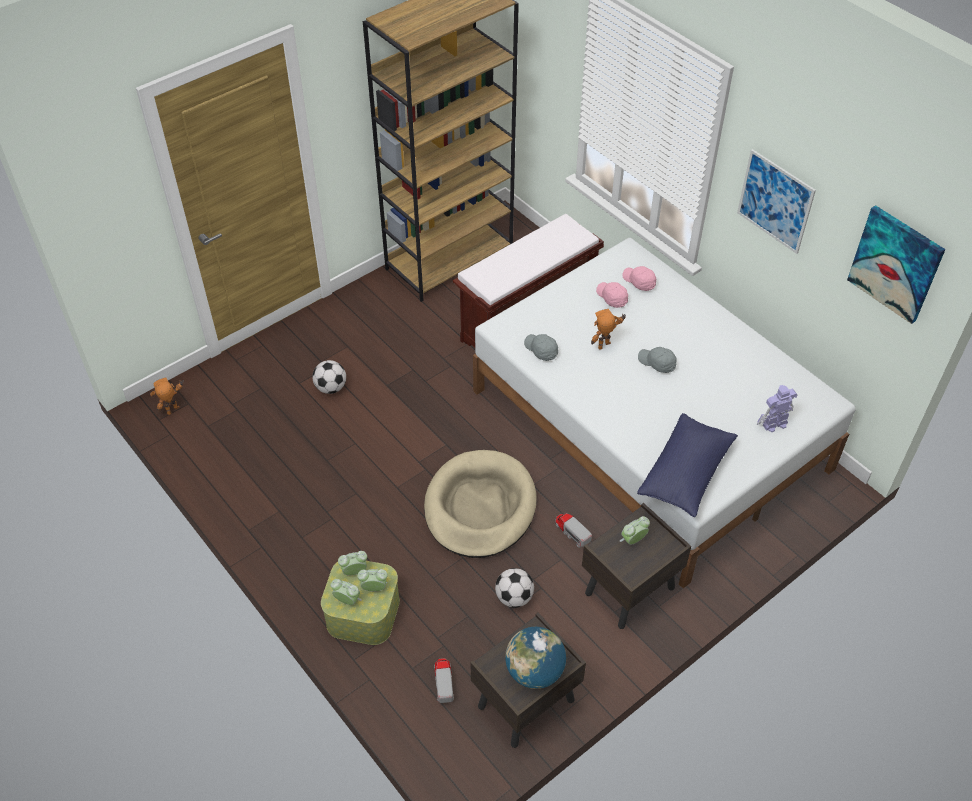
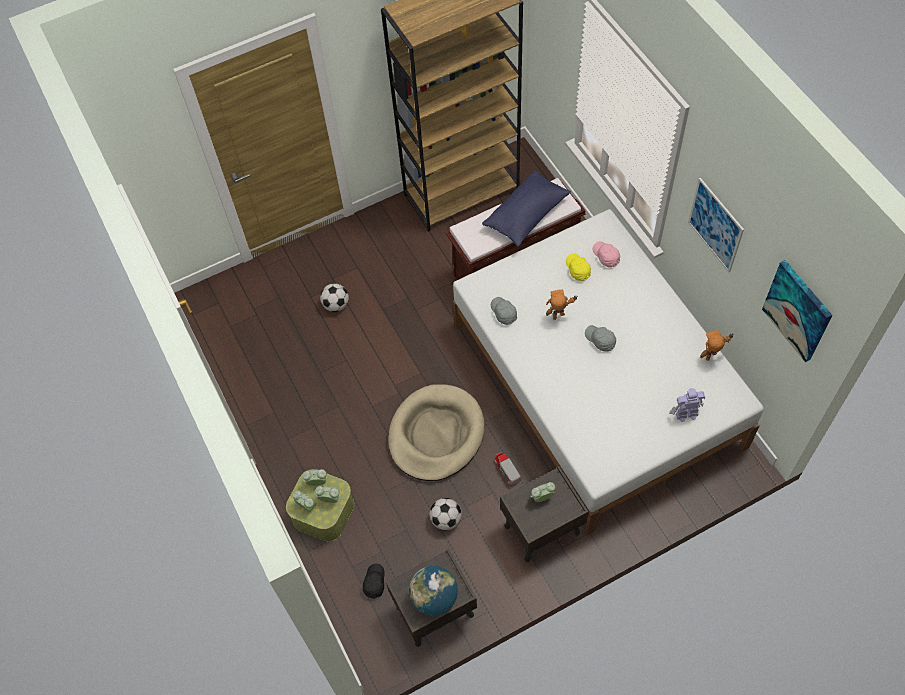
camera: 15 degrees right, 10 degrees up
(175, 412) = (206, 309): toy robot -> toy robot (712, 358)
(443, 683) = (374, 582): toy truck -> black cap
(611, 298) = (577, 269): pink cap -> yellow cap
(685, 474) = (596, 449): blue pillow -> blue pillow (526, 215)

